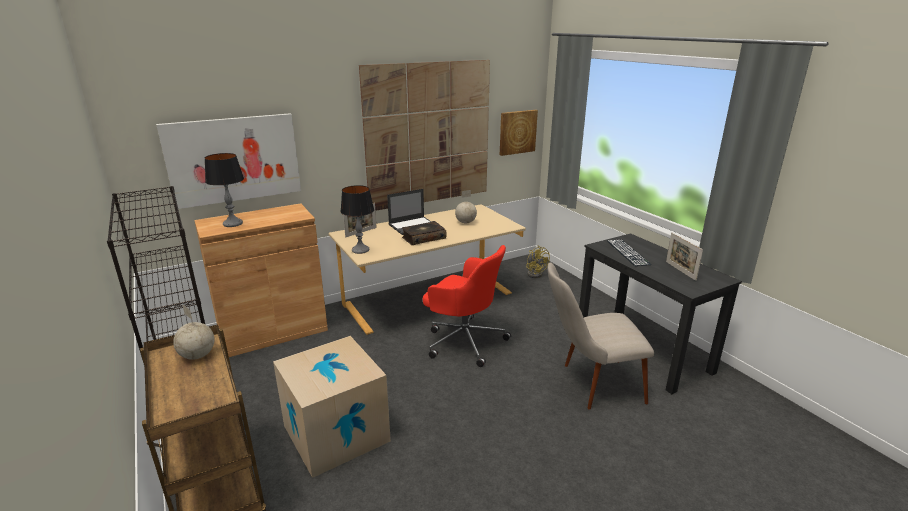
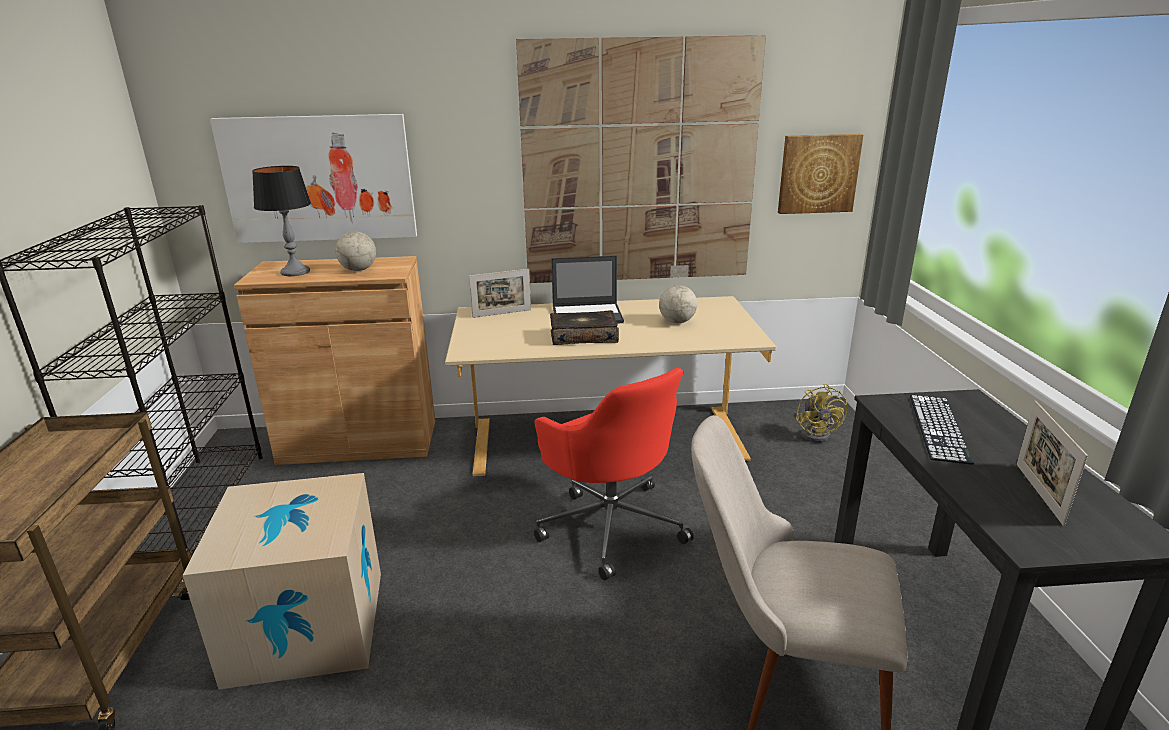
camera: 25 degrees right, 0 degrees up
(198, 355) = (86, 453): globe -> globe (359, 270)
(360, 250) = (472, 340): table lamp -> none

